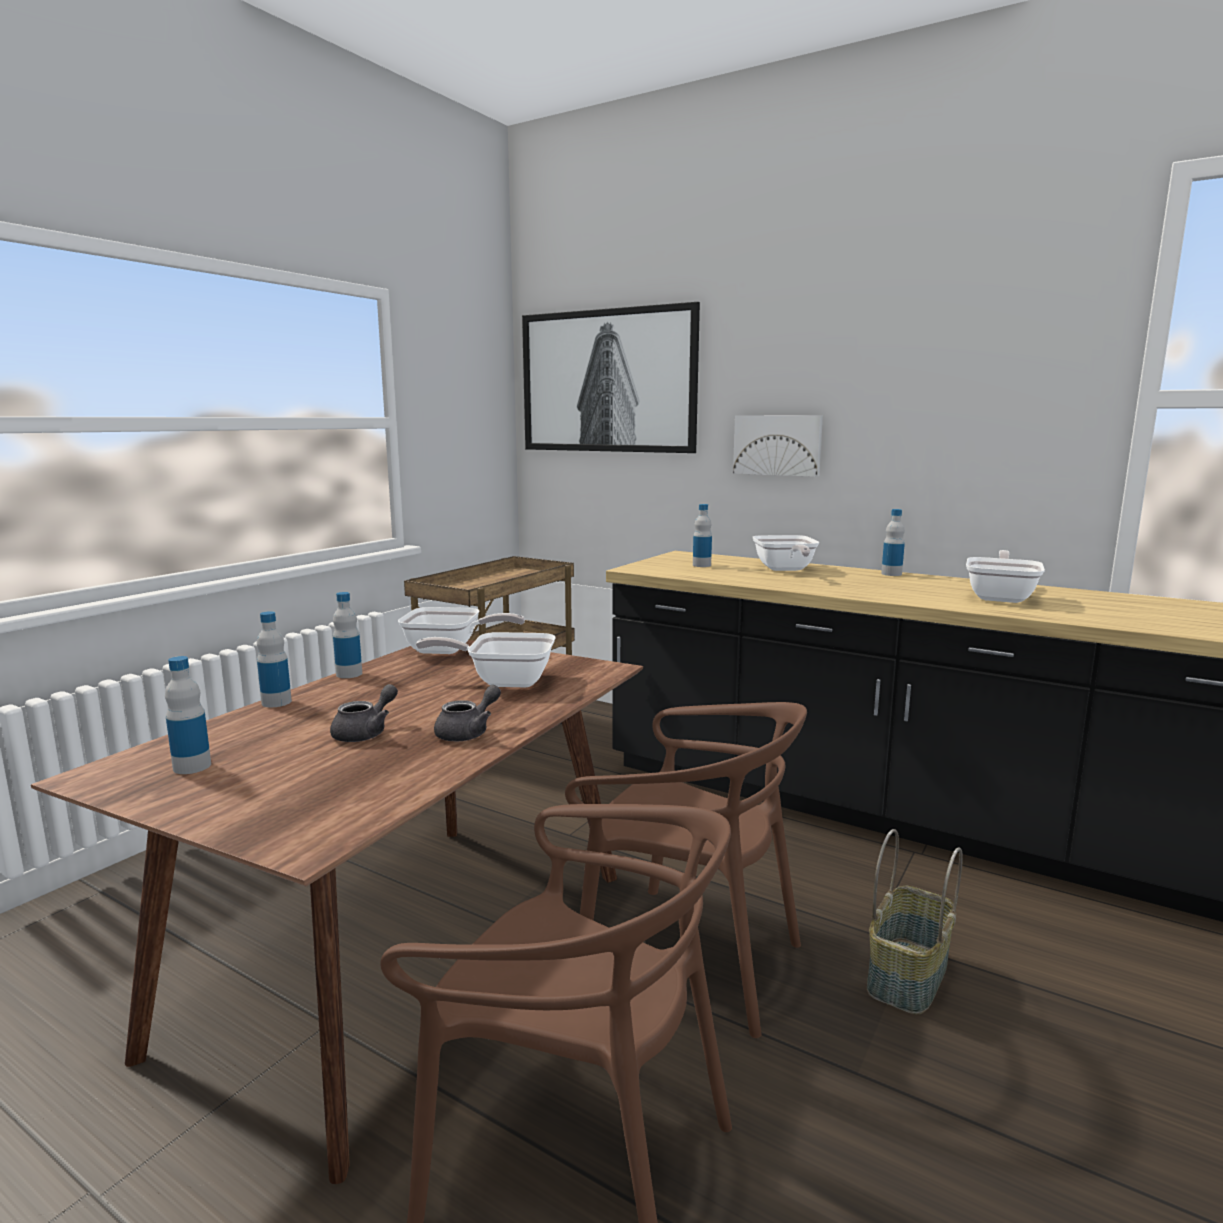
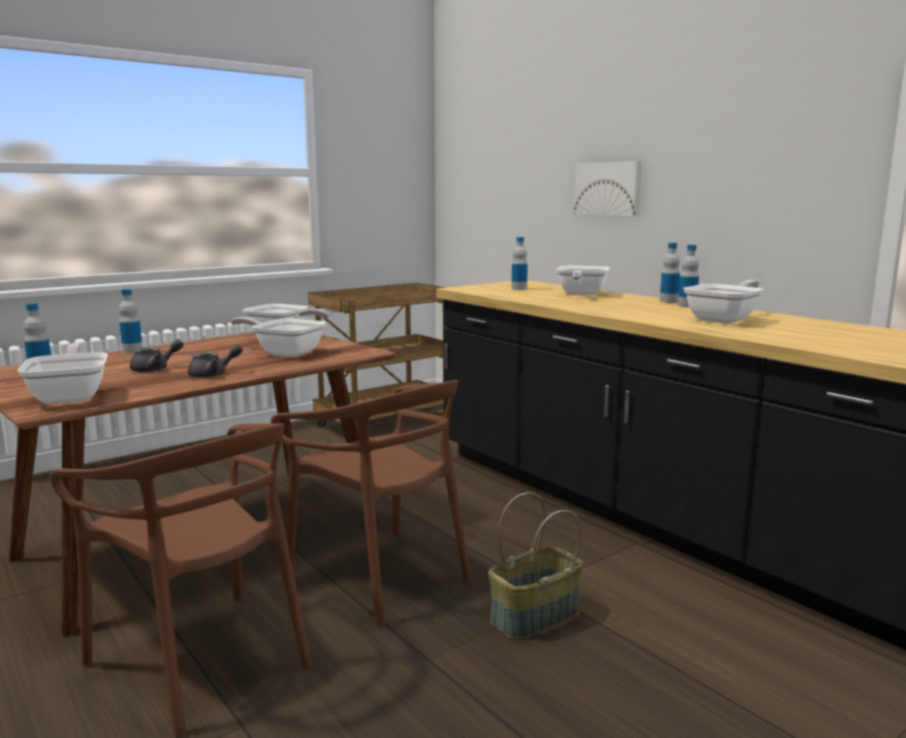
camera: 20 degrees right, 0 degrees up
(313, 806) = (71, 396): none -> frying pan
(349, 674) = (197, 341): bottle -> bottle (687, 305)
(608, 381) = (493, 138): picture -> none

